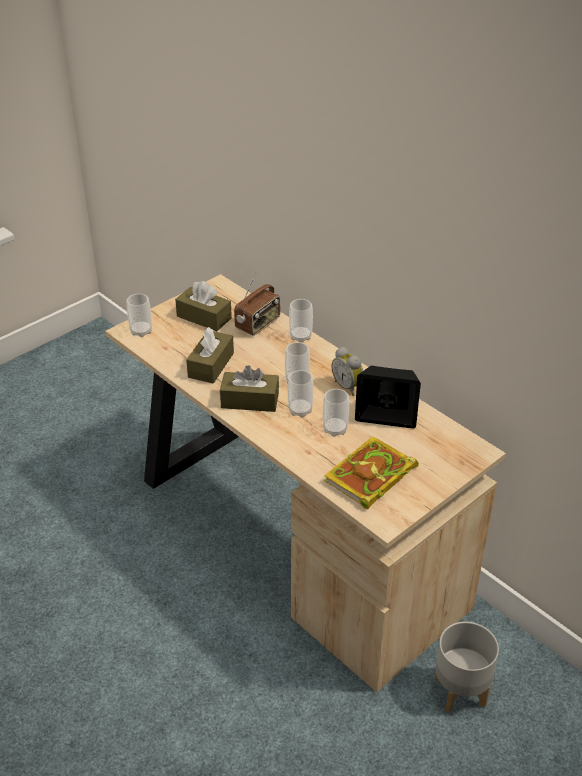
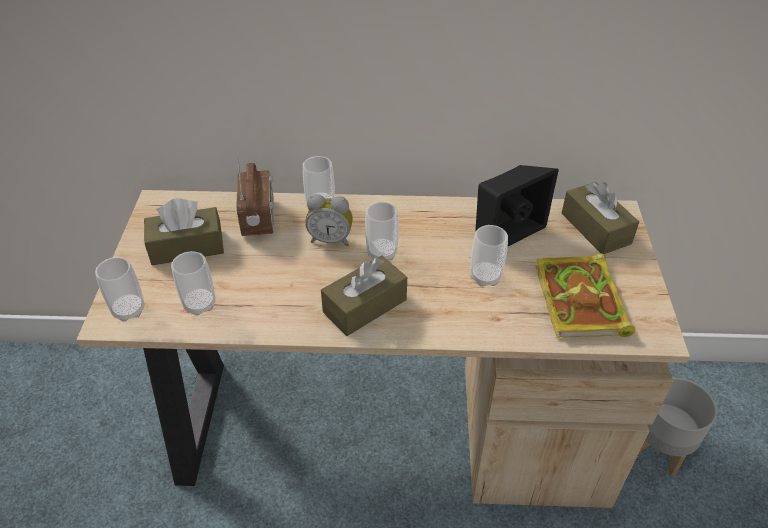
camera: 45 degrees left, 5 degrees up
(211, 365) = (268, 295): brown tissue box -> brown tissue box (595, 228)
(300, 410) = (427, 281): cup -> cup (200, 304)
(348, 386) = (435, 226): alarm clock -> alarm clock (331, 239)

